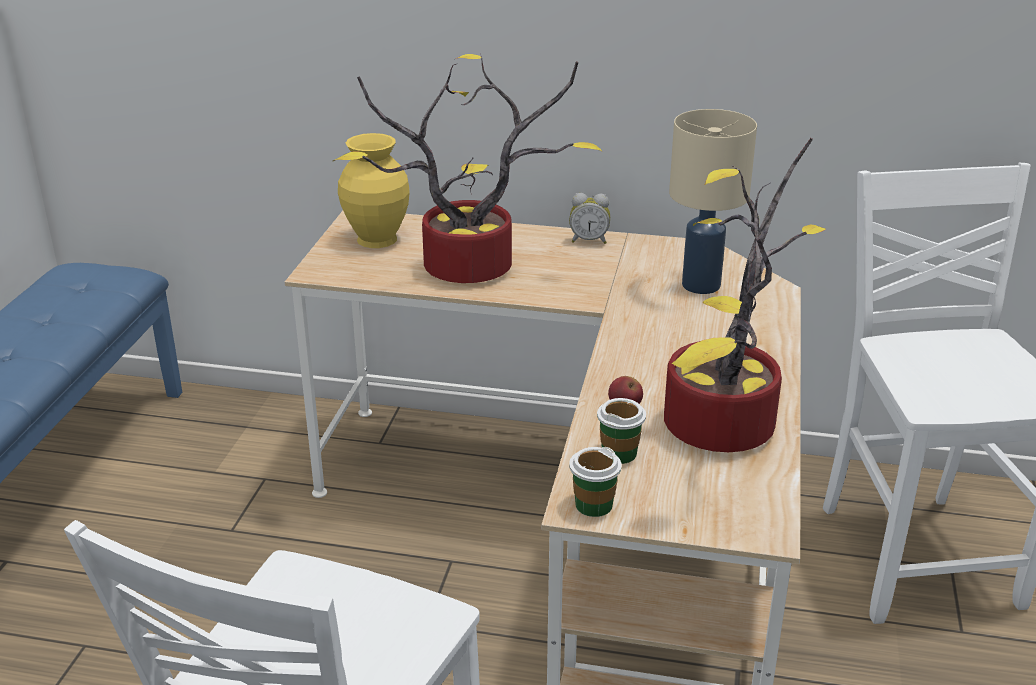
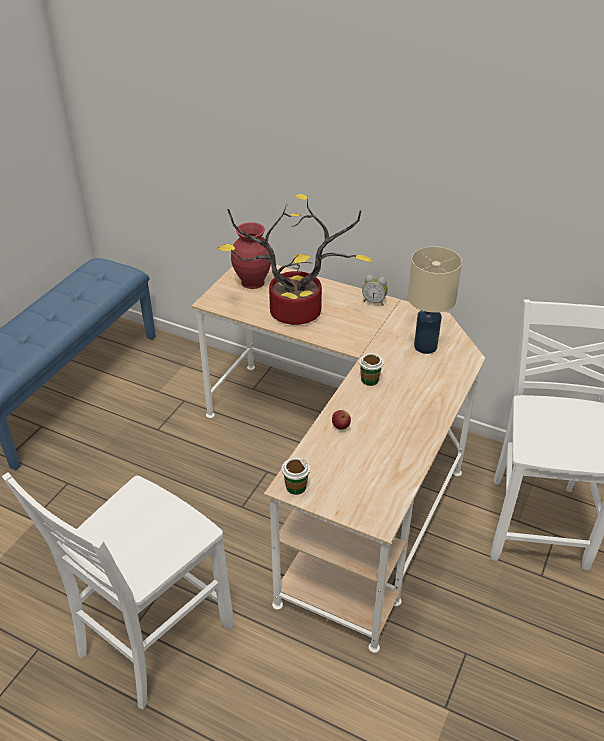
camera: 15 degrees right, 10 degrees up
(378, 239) = (253, 282): yellow vase -> red vase
(619, 453) = (324, 456): cup -> cup (370, 379)
(725, 432) = (389, 453): potted plant -> none

